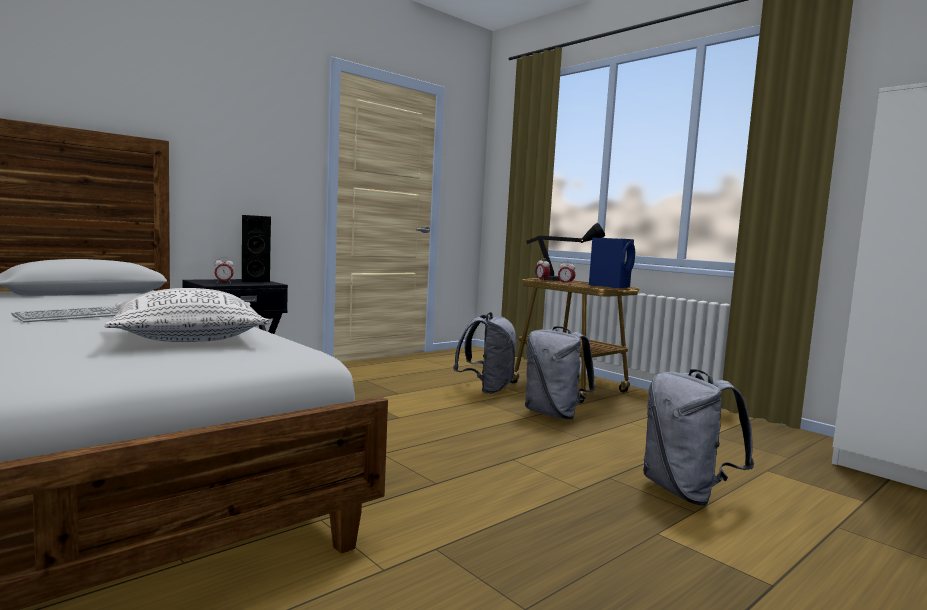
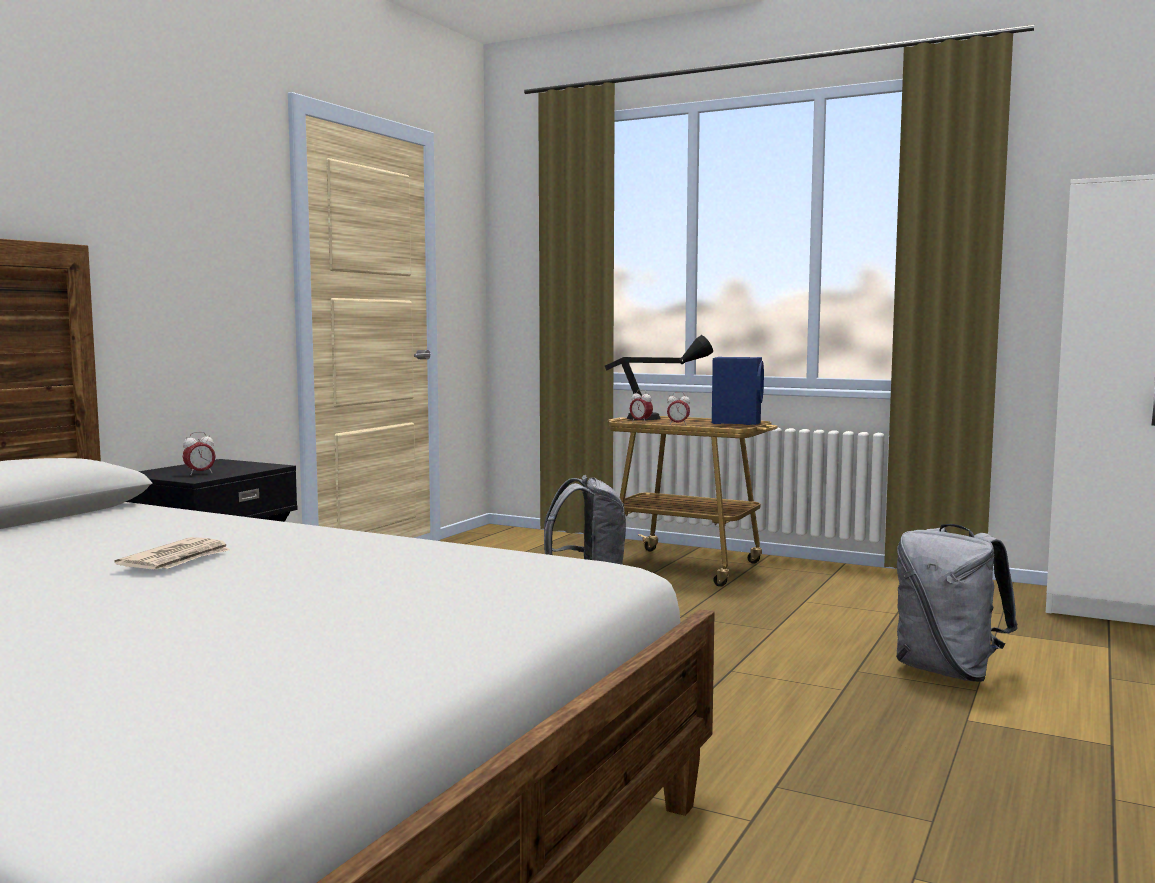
camera: 20 degrees left, 0 degrees up
(74, 316) = (177, 560): keyboard -> newspaper
(189, 338) = (432, 568): pillow -> none
(255, 281) = (230, 464): black speaker -> none
(554, 414) = (710, 605): grey backpack -> none

